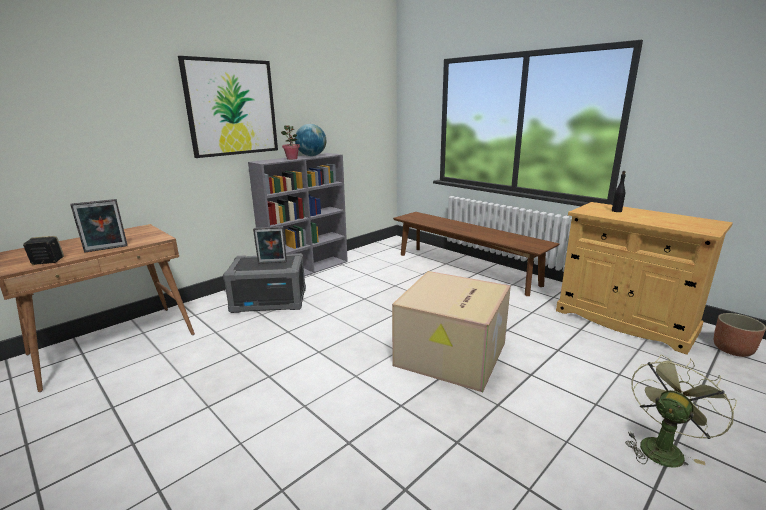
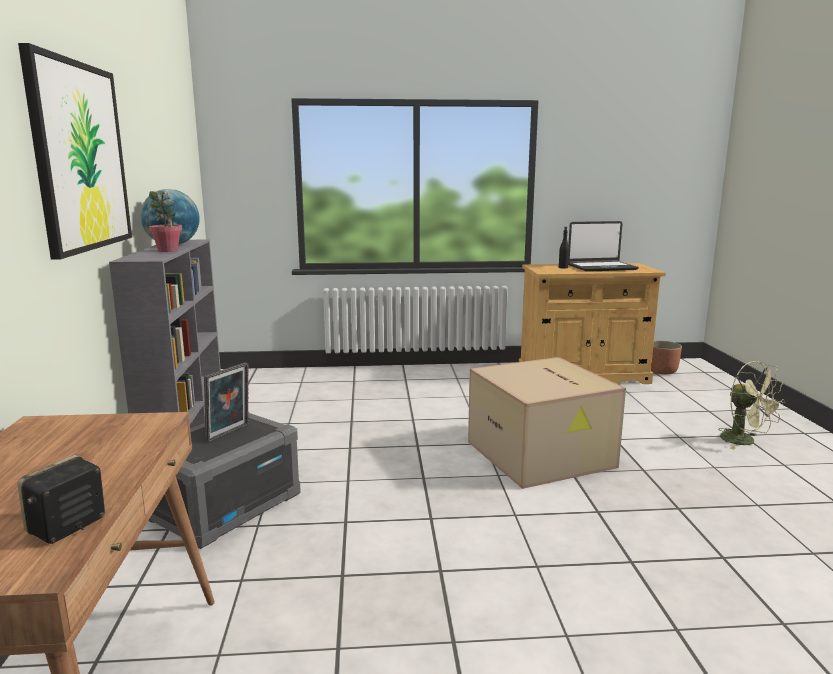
camera: 50 degrees left, 5 degrees down
(106, 249) = (119, 466): picture frame -> none
(465, 269) = (385, 379): brown bench -> none
(659, 218) = (601, 267): none -> laptop
(662, 447) = (745, 441): green fan -> green fan turned 150 degrees clockwise

